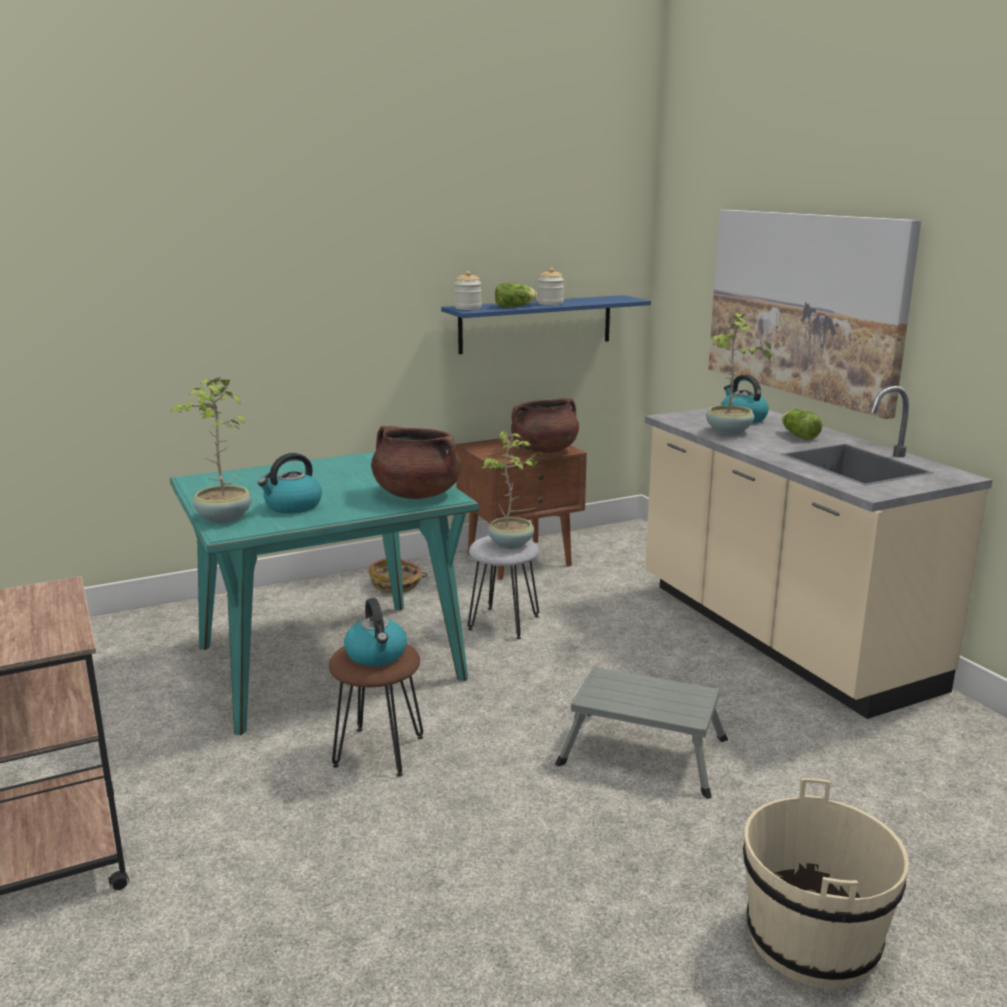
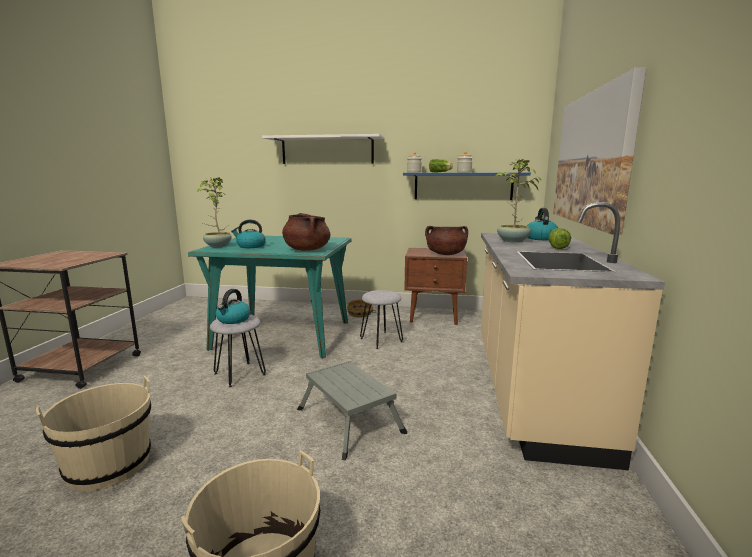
camera: 35 degrees right, 5 degrees down
(288, 270) = (327, 150): none -> white shelf
(378, 752) = (239, 374): brown stool -> grey stool
(431, 948) = (109, 464): none -> beige bucket
(512, 544) = (383, 294): potted plant -> none

